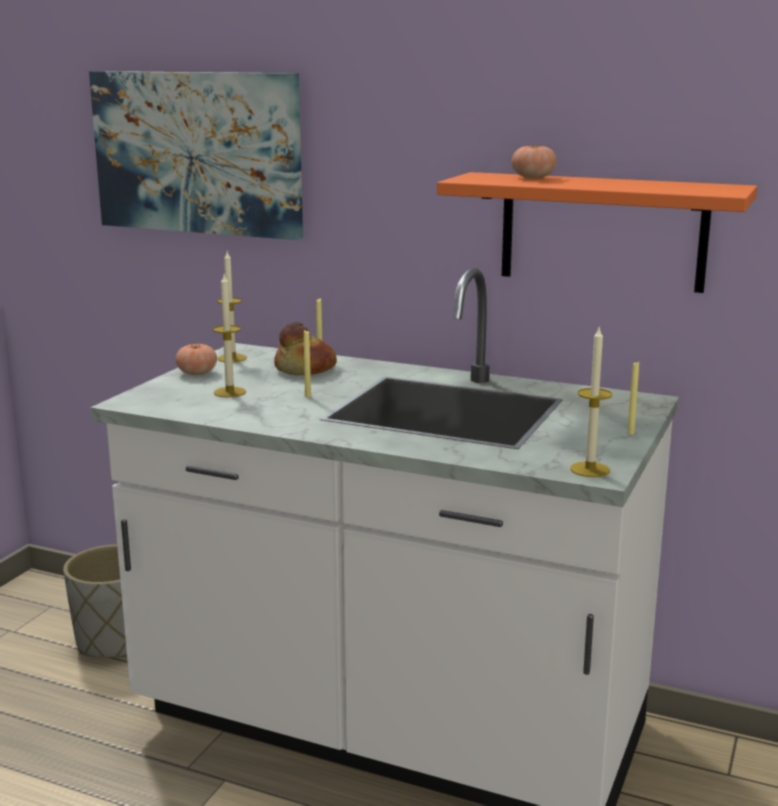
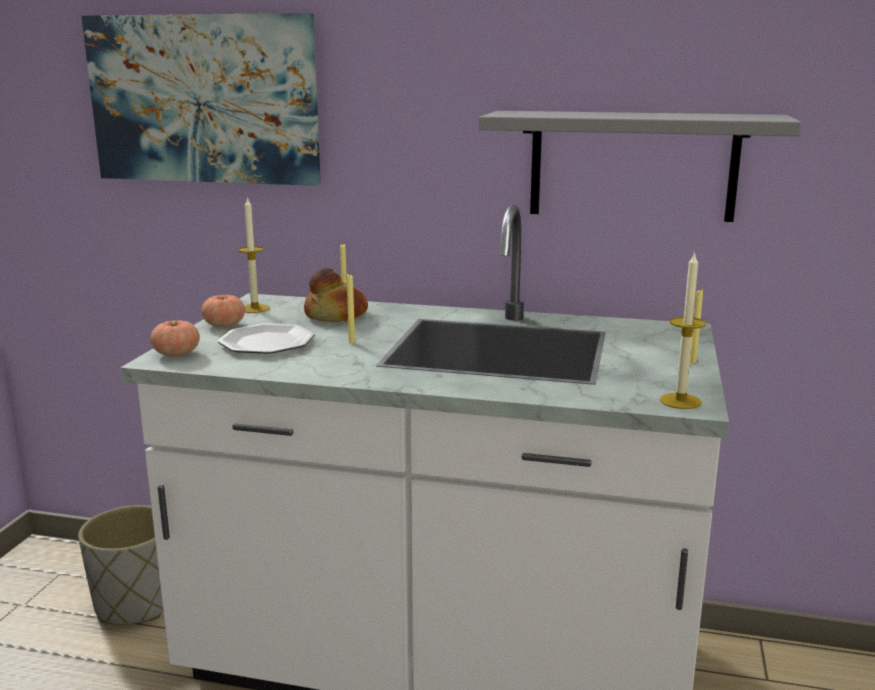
camera: 10 degrees left, 0 degrees up
(230, 392) = (268, 343): candle -> plate
(533, 177) = (568, 112): tomato -> tomato (176, 354)
(602, 231) = (632, 165): orange shelf -> grey shelf

